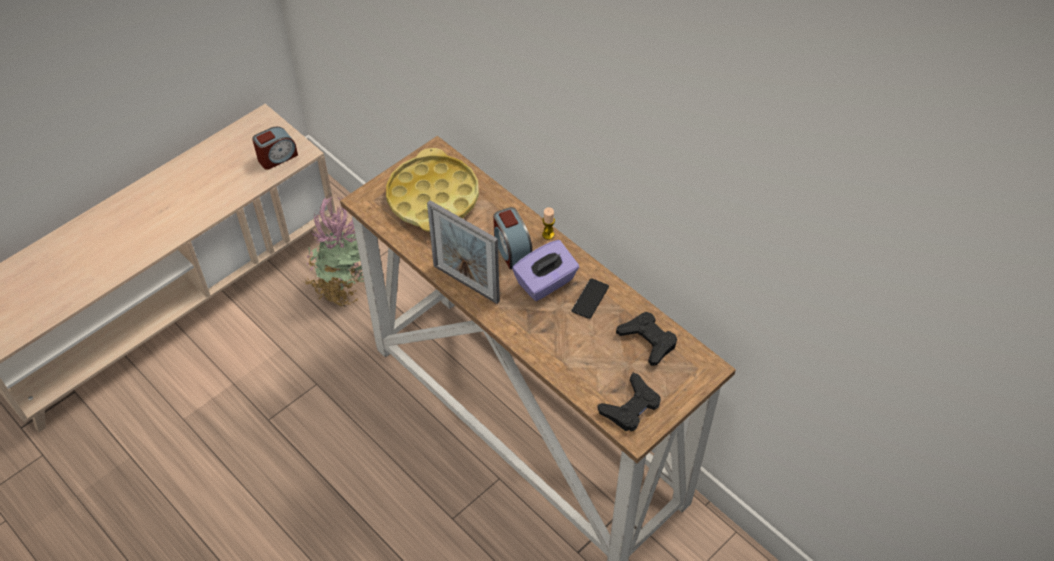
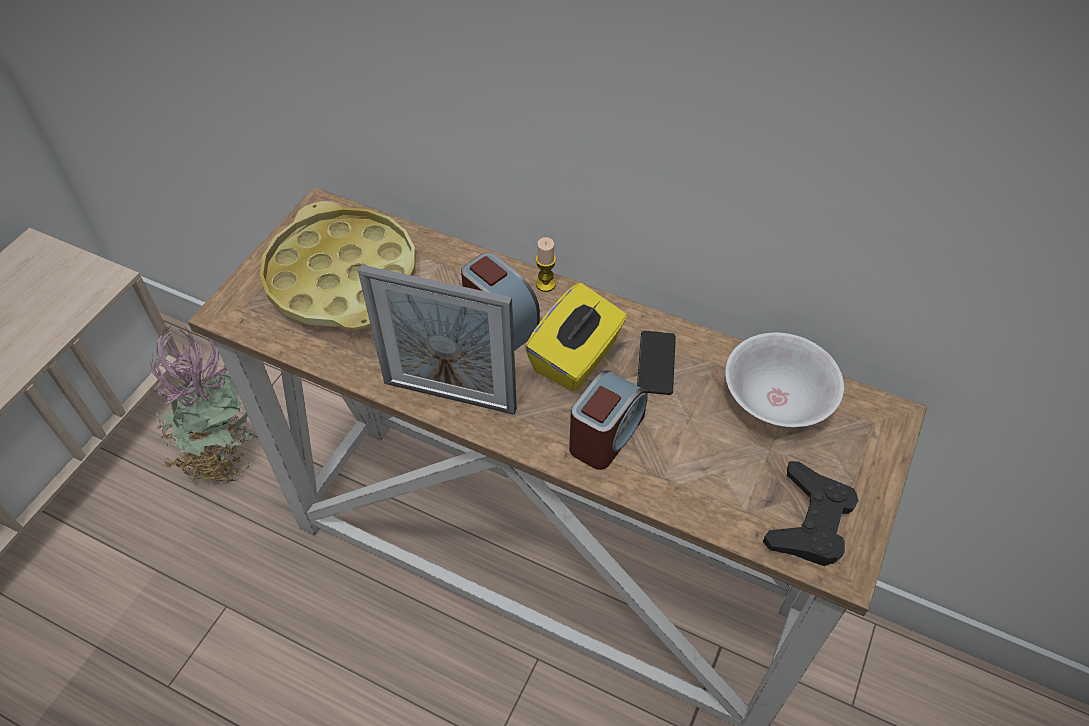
camera: 20 degrees left, 0 degrees up
(277, 157) = (68, 296): alarm clock -> alarm clock (605, 435)
(546, 283) = (576, 358): purple tissue box -> yellow tissue box
(648, 341) = (776, 402): black game controller -> white bowl

